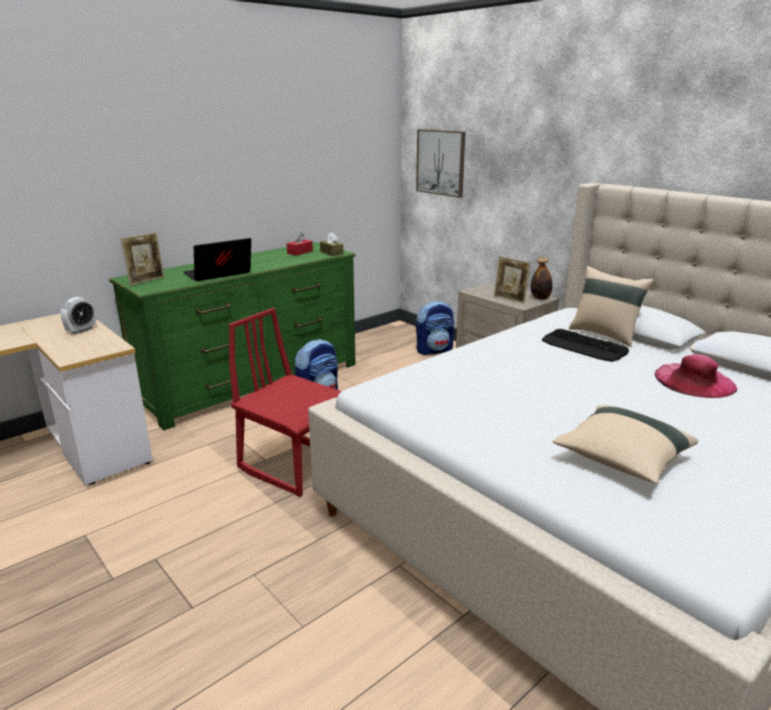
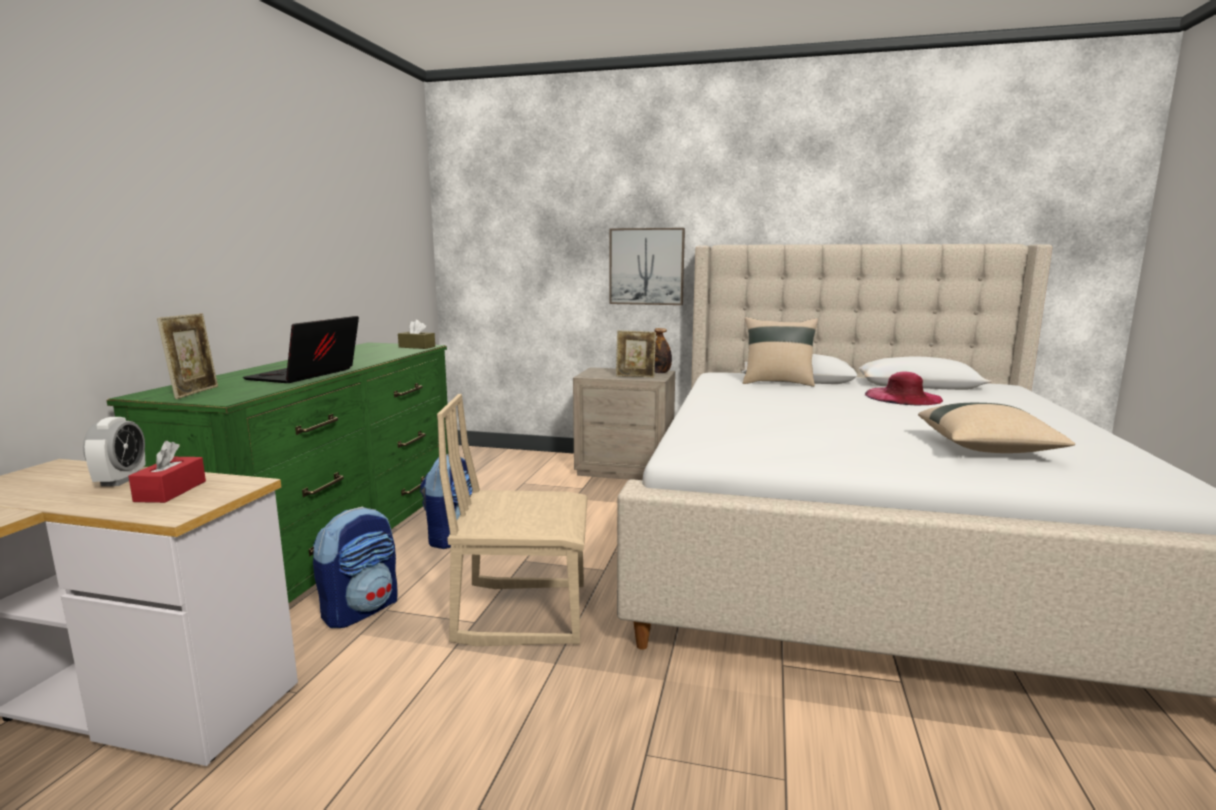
camera: 35 degrees left, 10 degrees down
(295, 464) = (522, 612): red chair -> beige chair
(300, 252) = (372, 350): red tissue box -> red tissue box (170, 491)
(434, 350) = (525, 462): backpack -> backpack (361, 610)
(441, 162) = (497, 243): picture -> picture (646, 266)
(584, 346) = (782, 392): keyboard -> none

